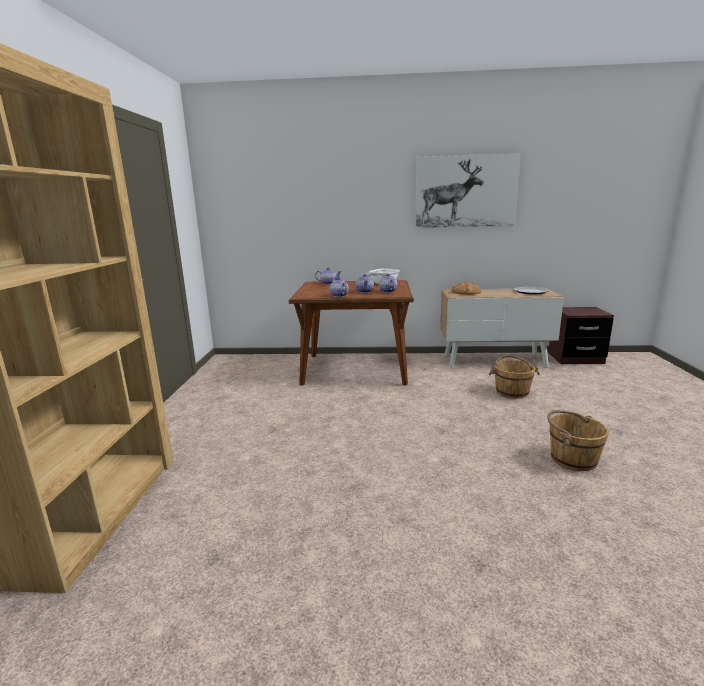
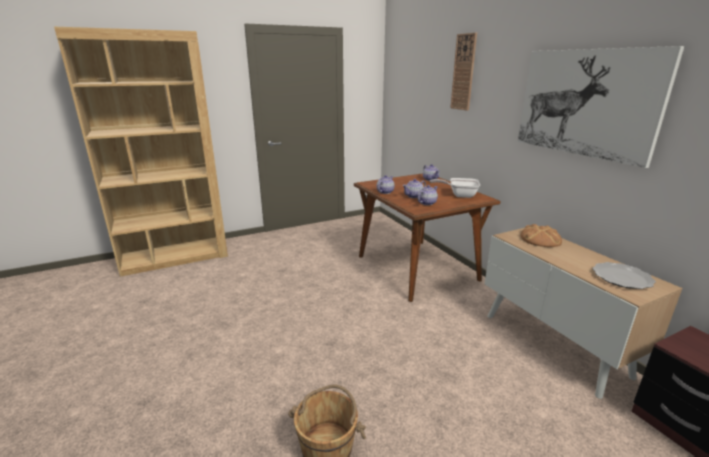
camera: 60 degrees right, 5 degrees up
(338, 177) = (463, 72): none -> wall clock
(512, 391) = (467, 374): brown bucket -> none

